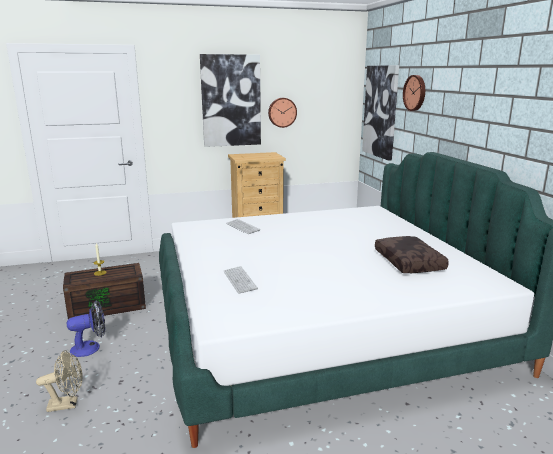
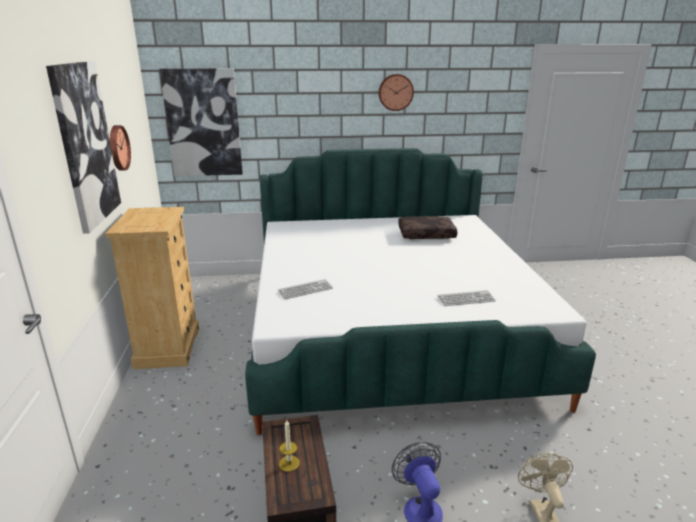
camera: 80 degrees left, 5 degrees up
(415, 93) = (273, 97): wall clock -> wall clock (395, 92)

